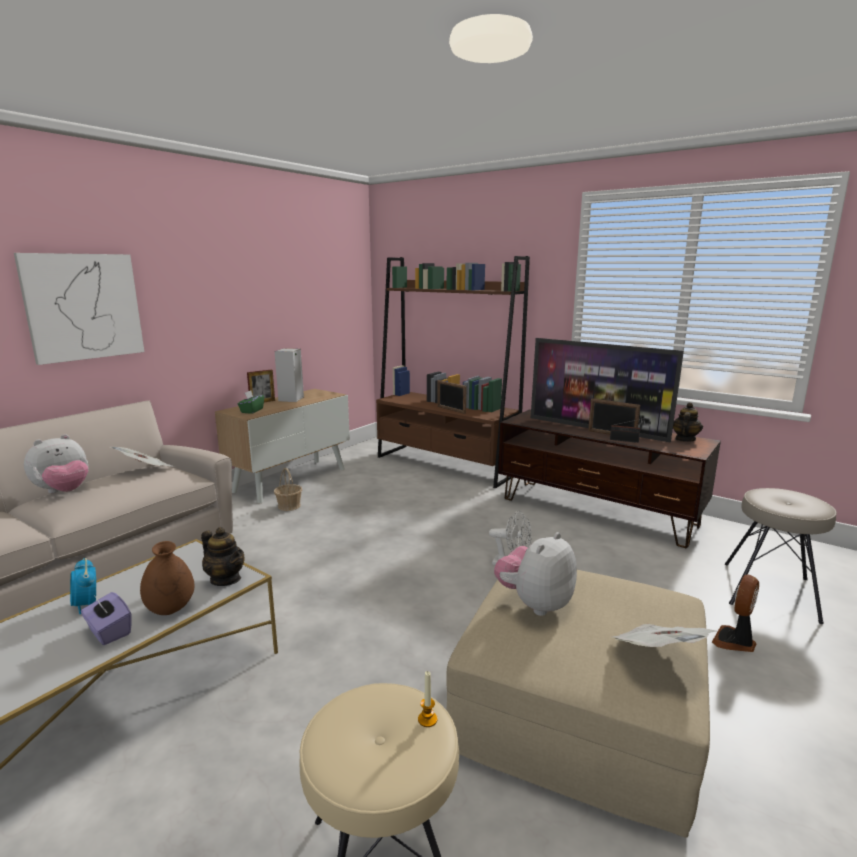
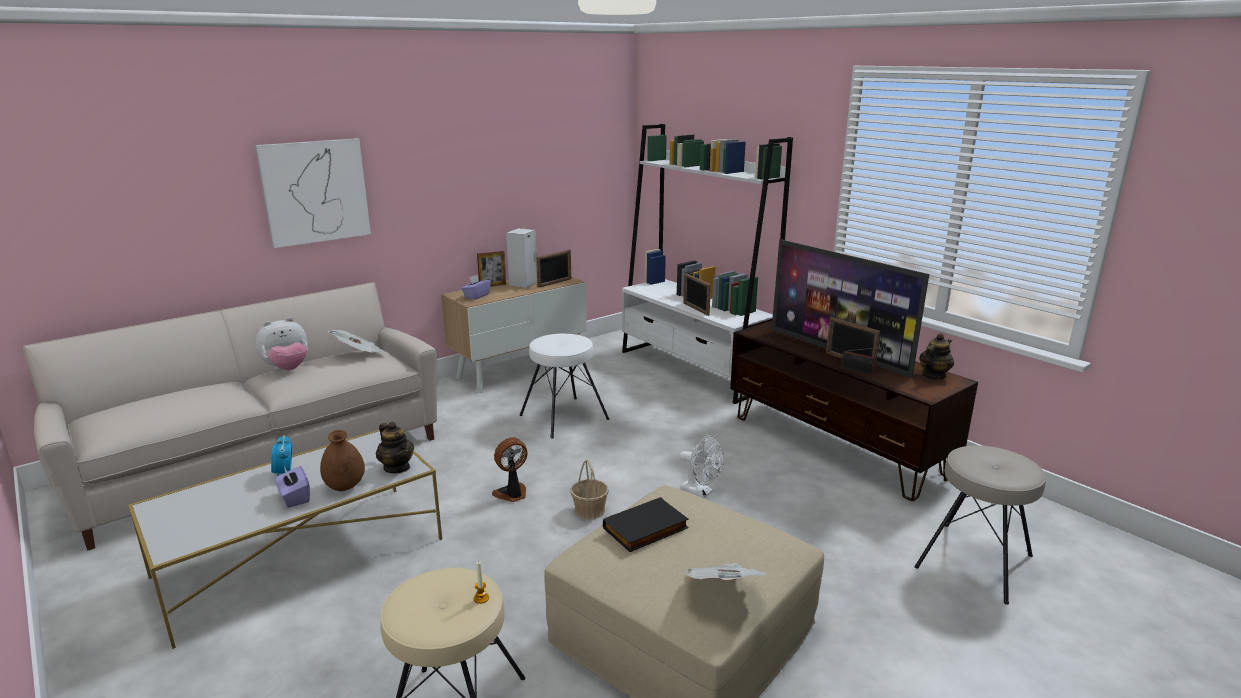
camera: 15 degrees right, 5 degrees up
(251, 411) = (476, 296): green tissue box -> purple tissue box
(289, 506) = (506, 399): basket -> basket (590, 510)
(320, 397) = (555, 283): none -> picture frame
(351, 515) = (563, 417): none -> white stool
(445, 465) = (693, 370): brown bookcase -> white bookcase
(535, 604) = (646, 529): plush toy -> black book
(735, 641) = (889, 604): fan -> fan (512, 494)

